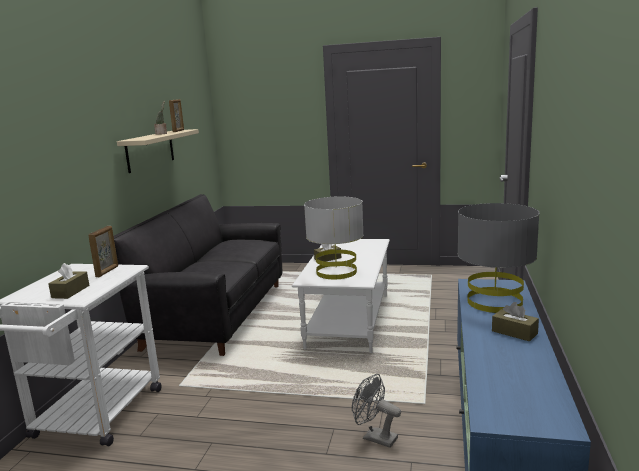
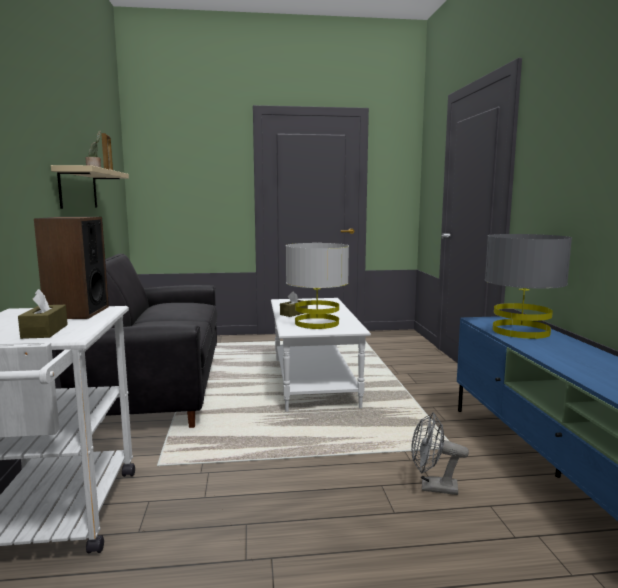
camera: 20 degrees left, 5 degrees down
(107, 271) = (77, 312): picture frame -> speaker
(514, 332) = (574, 351): brown tissue box -> none

